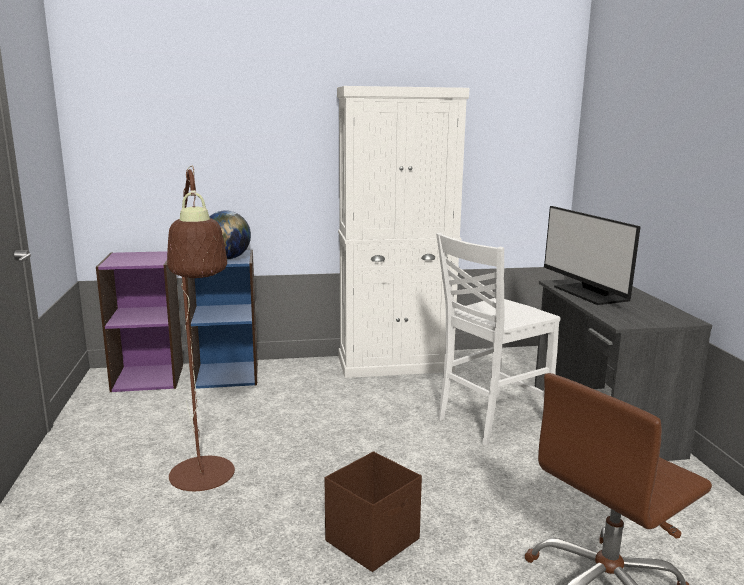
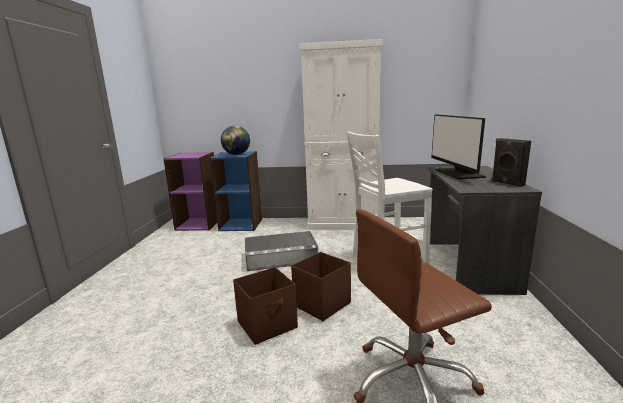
camera: 15 degrees right, 0 degrees up
(204, 482) = (191, 280): brown floor lamp -> none
(330, 430) = (281, 258): none -> grey storage box
(434, 500) = (321, 304): none -> brown storage box
(663, 311) = (507, 183): none -> black speaker

